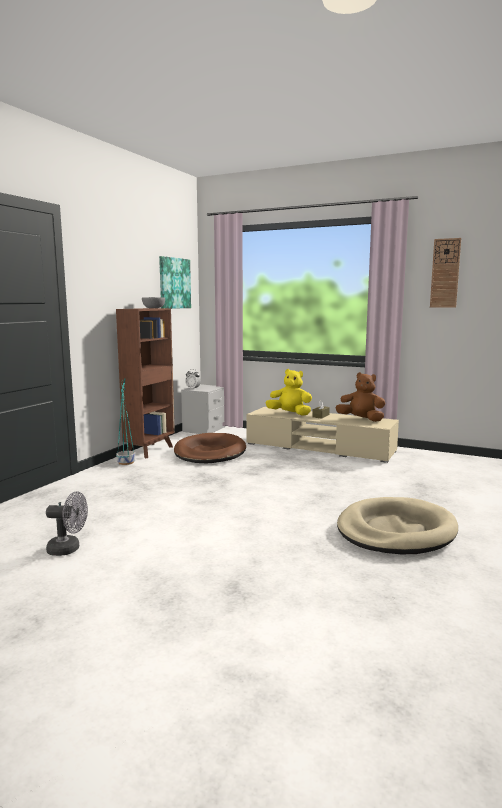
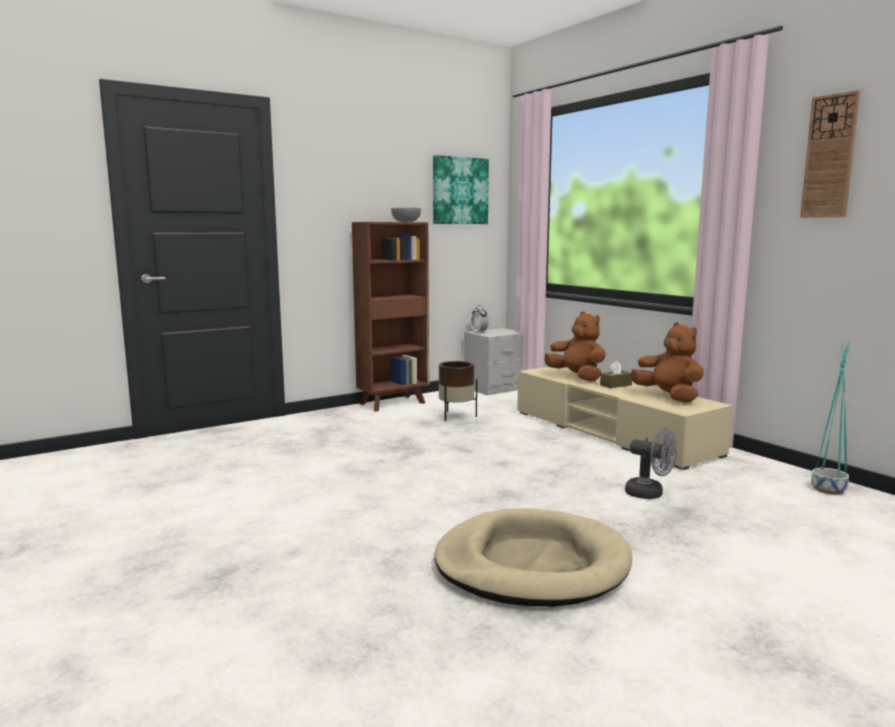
camera: 30 degrees right, 0 degrees up
(69, 549) = (152, 489): grey fan -> grey fan (650, 494)
(126, 462) = (347, 412): turquoise planter -> turquoise planter (828, 489)
(210, 452) = (456, 416): brown dog bed -> brown planter
(290, 414) = (577, 377): yellow plush toy -> brown plush toy

